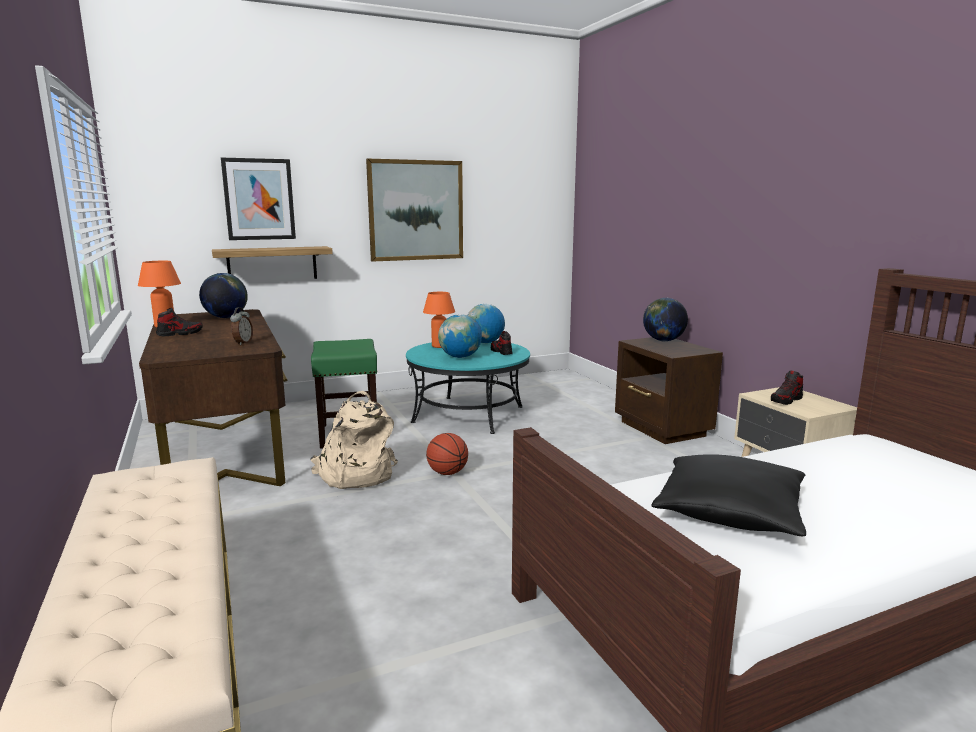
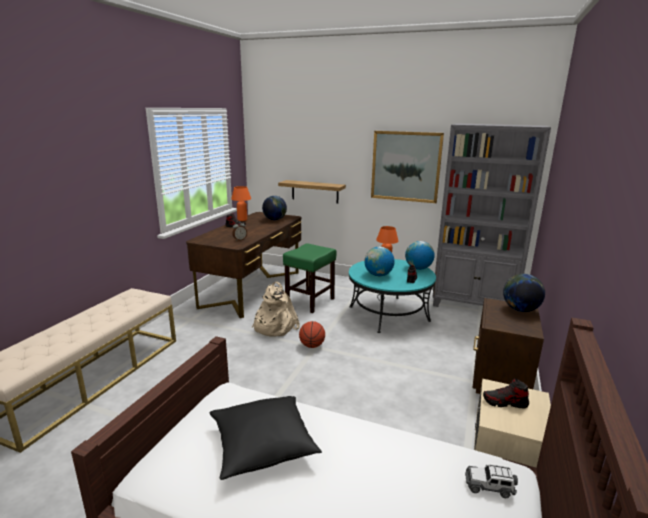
camera: 45 degrees right, 5 degrees up
(259, 199) = (311, 154): picture -> none
(532, 382) = (473, 305): none -> grey bookcase
(886, 449) = (489, 486): none -> toy car

